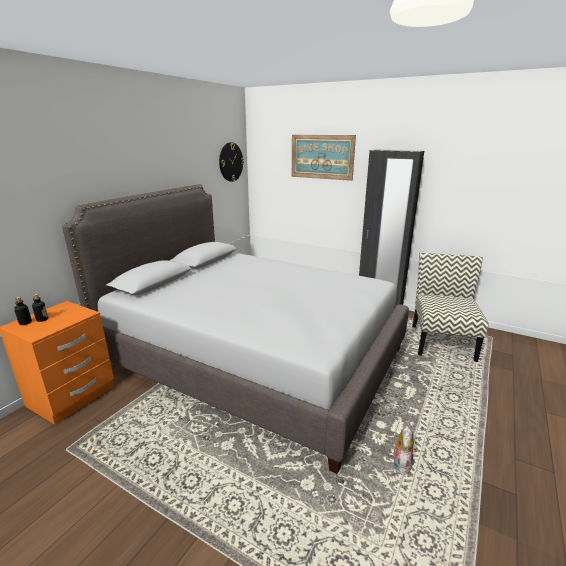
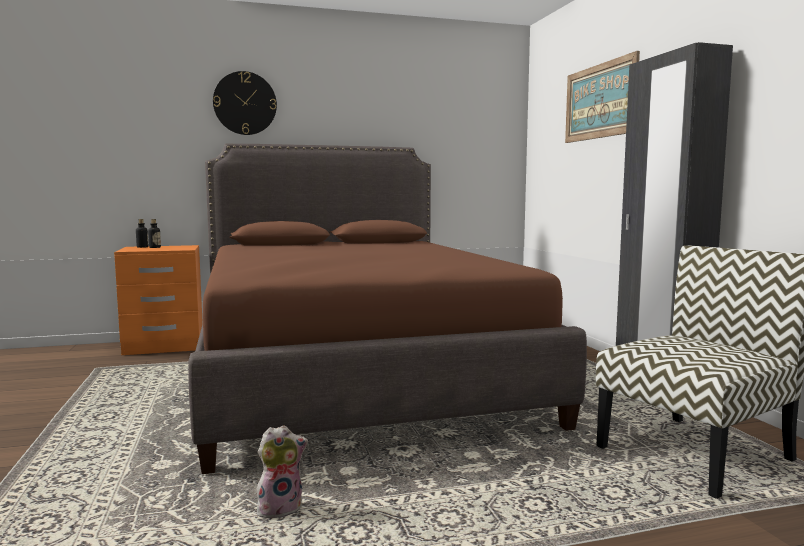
camera: 45 degrees right, 15 degrees down
(231, 162) = (487, 128): wall clock -> wall clock (245, 103)
(254, 357) = (353, 372): grey bed -> brown bed

